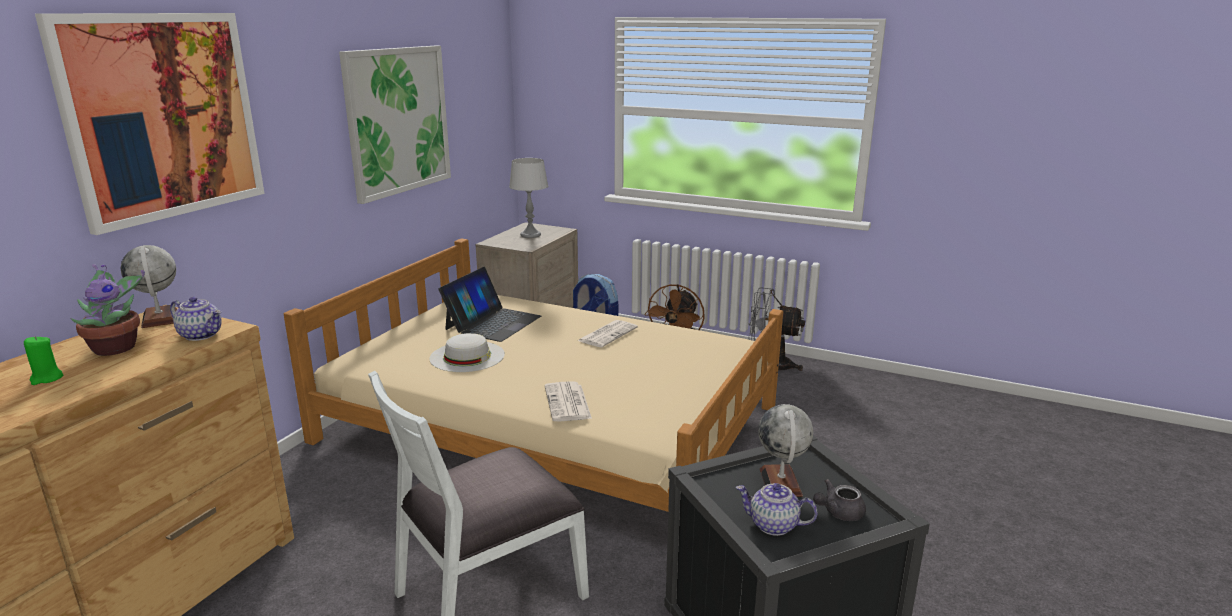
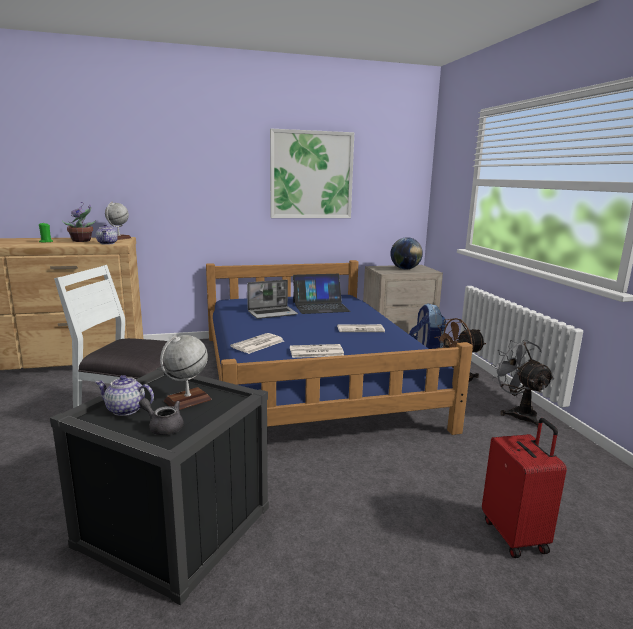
camera: 50 degrees right, 5 degrees down
(163, 116) = (152, 149): picture -> none
(467, 356) = (273, 313): white hat -> laptop
(530, 235) = (405, 269): grey table lamp -> globe
(552, 423) = (310, 377): beige bed -> blue bed
(642, 381) = (315, 352): none -> newspaper
(773, 525) = (125, 410): teapot -> teapot turned 60 degrees counterclockwise
(928, 460) = (515, 535): none -> red suitcase

